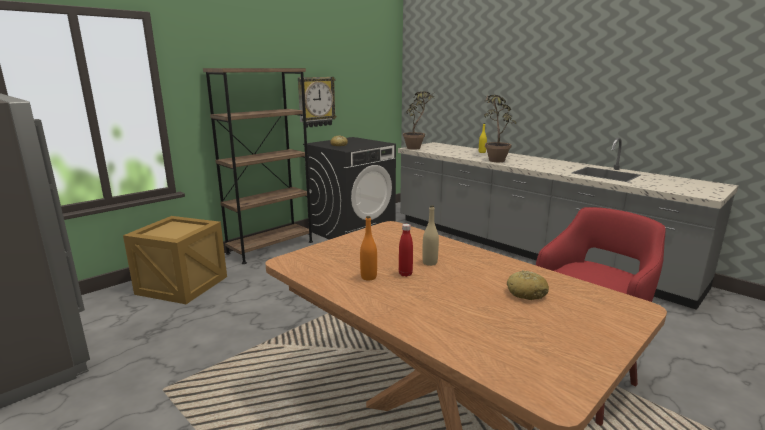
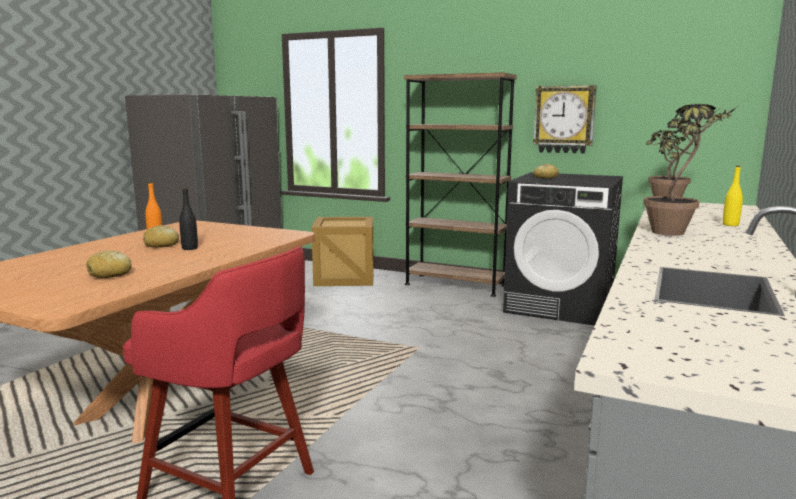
camera: 70 degrees right, 5 degrees down
(405, 274) = (161, 245): red bottle -> bread
(429, 263) = (189, 248): beige bottle -> black bottle

